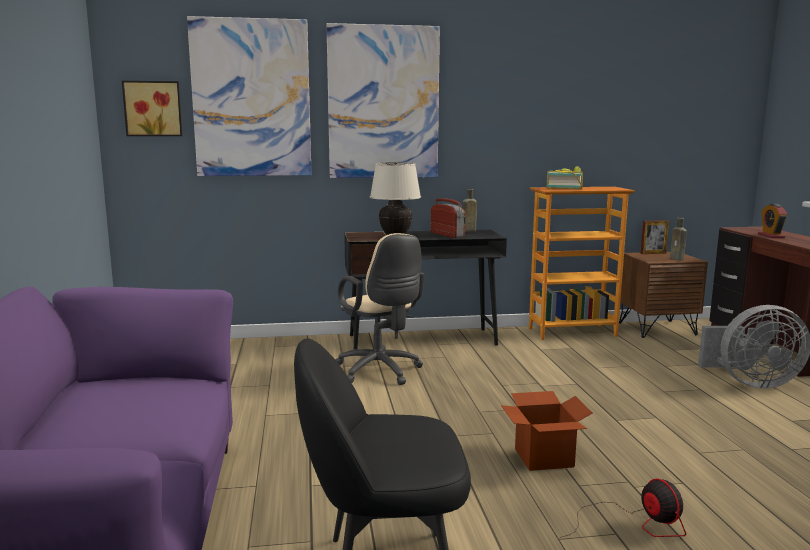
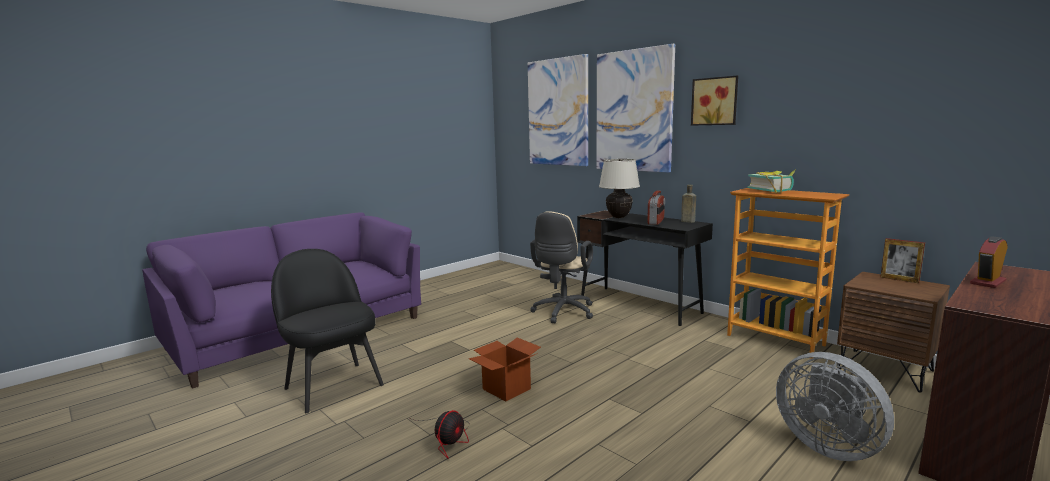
camera: 55 degrees right, 0 degrees up
(153, 108) = (514, 121): picture -> picture (715, 101)
(677, 259) = (903, 290): brown bottle -> none

